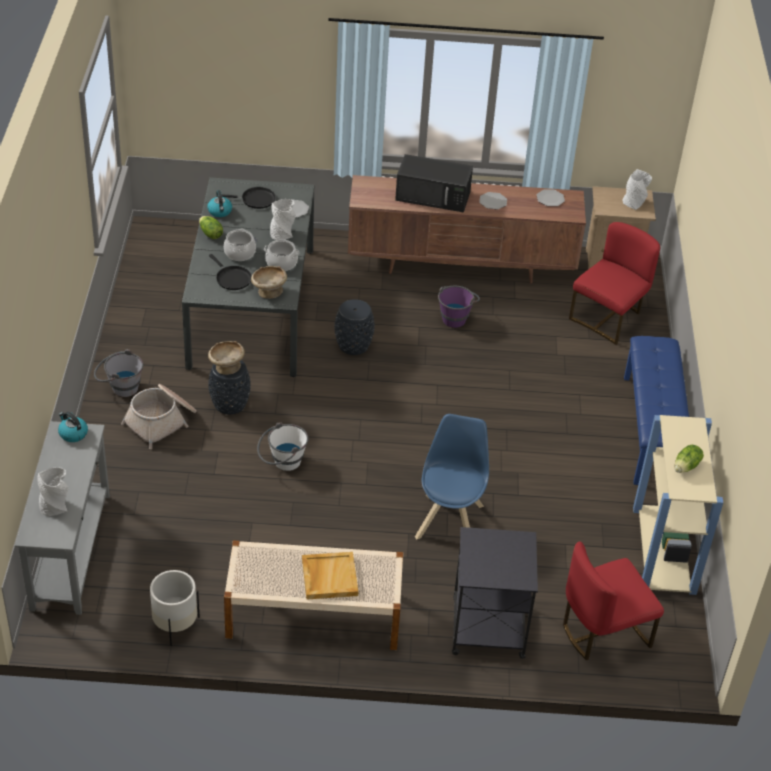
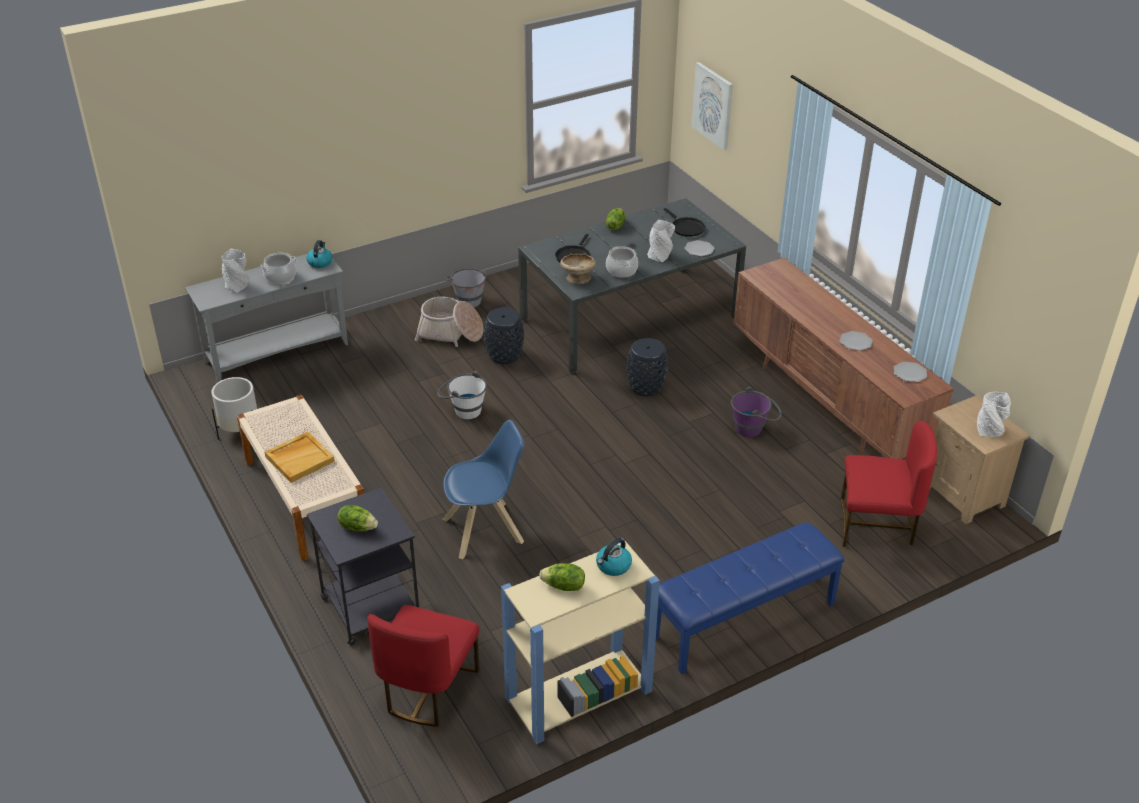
camera: 60 degrees right, 5 degrees down
(195, 81) = (713, 105): none -> picture
(220, 211) = (649, 219): kettle -> kettle (613, 566)
(226, 368) = (501, 315): beige bowl -> none
(240, 253) = (609, 247): cooking pot -> cooking pot (280, 277)
(434, 196) = (816, 307): black microwave -> none
(500, 560) = (357, 527): none -> lettuce
(603, 631) = (427, 690): red chair -> red chair turned 105 degrees counterclockwise

